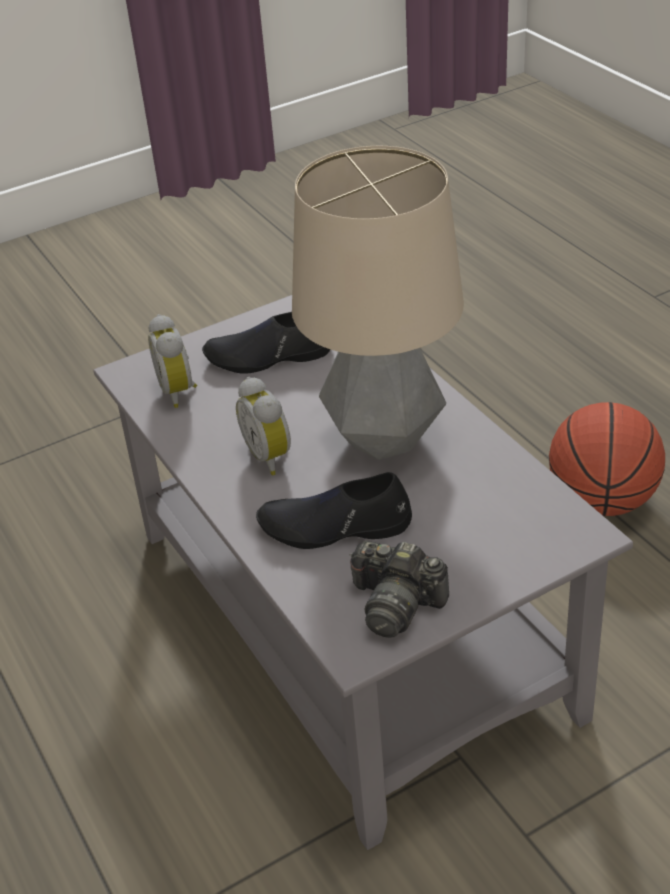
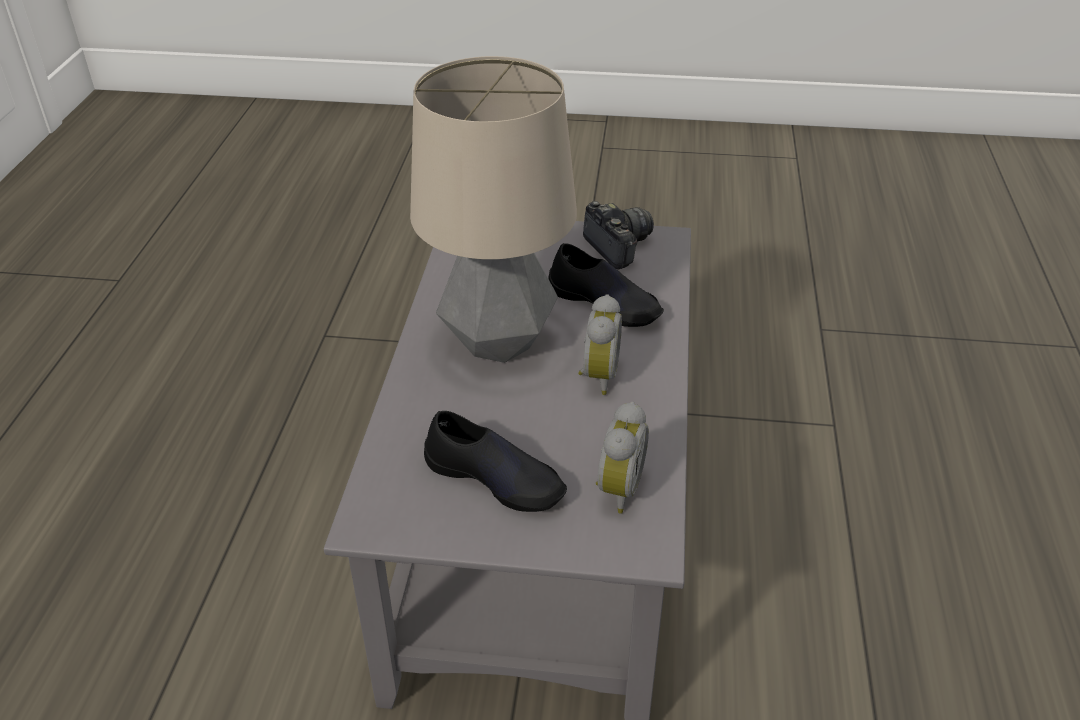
camera: 145 degrees left, 0 degrees up
(601, 500) = (249, 496): basketball -> none

